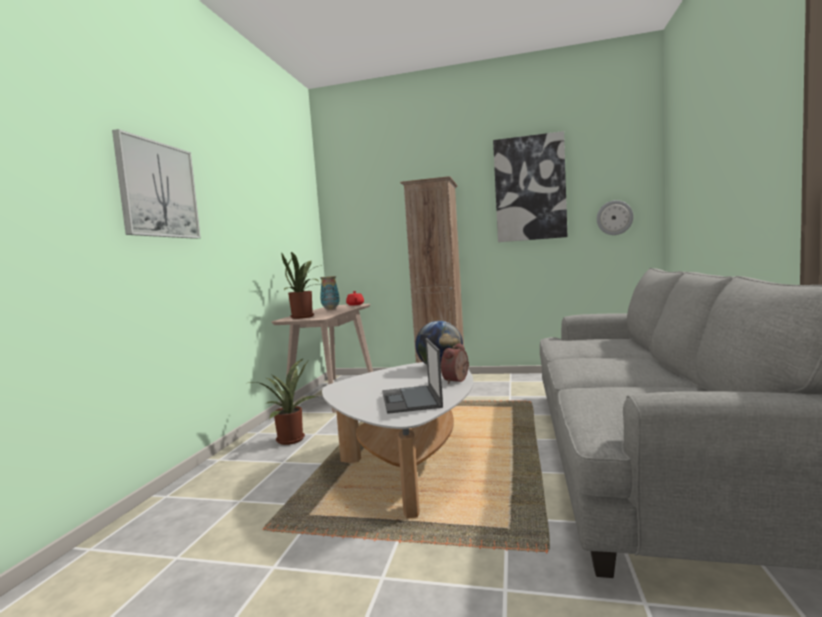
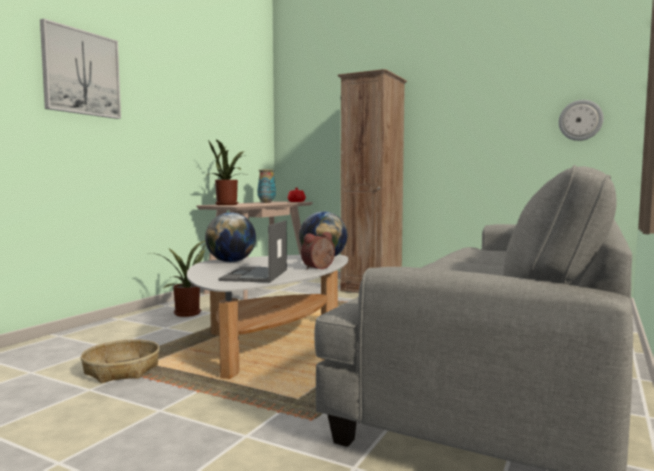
camera: 15 degrees right, 0 degrees up
(286, 530) = (121, 370): none -> basket
(356, 383) = (231, 262): none -> globe
(529, 188) = (485, 85): picture -> none

